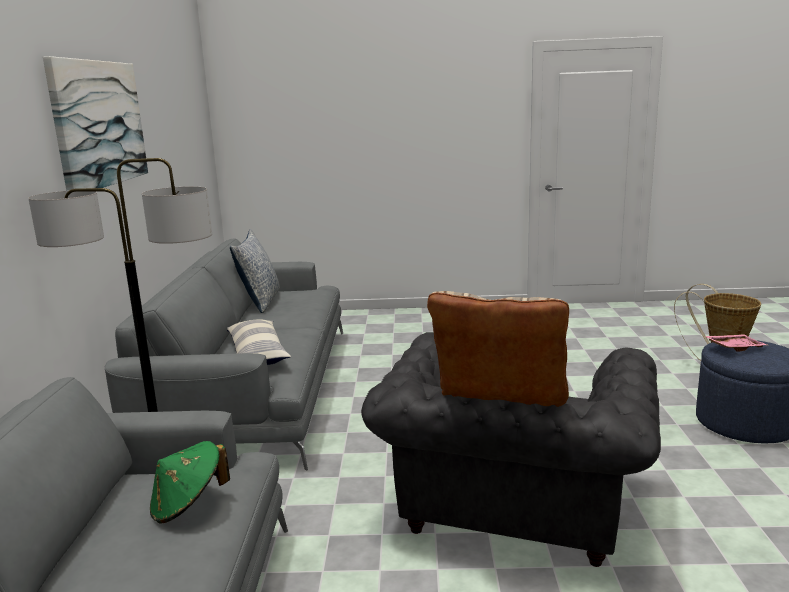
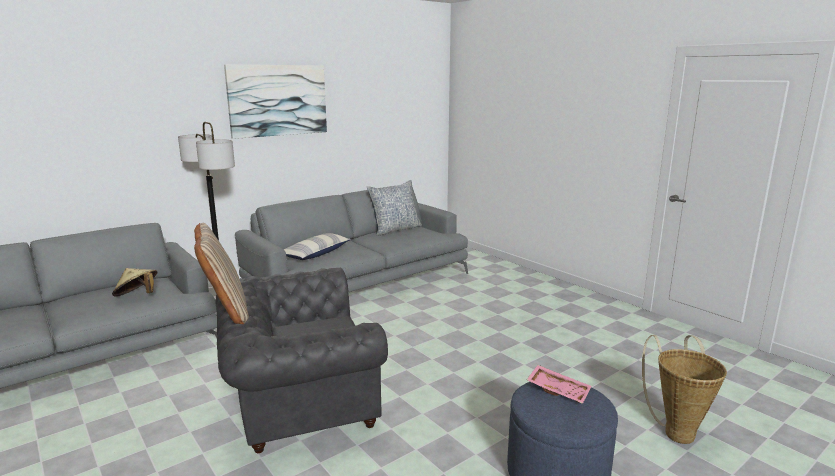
camera: 50 degrees right, 0 degrees up
(188, 505) = (137, 296): green hat -> beige hat

